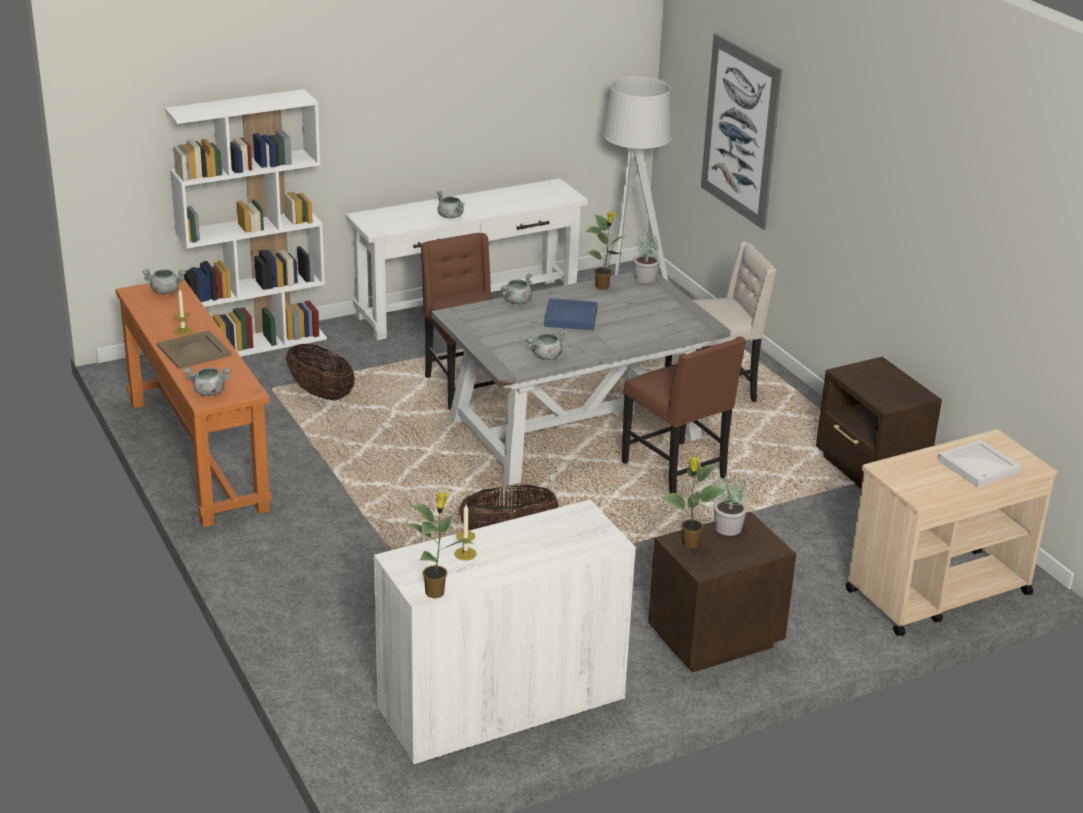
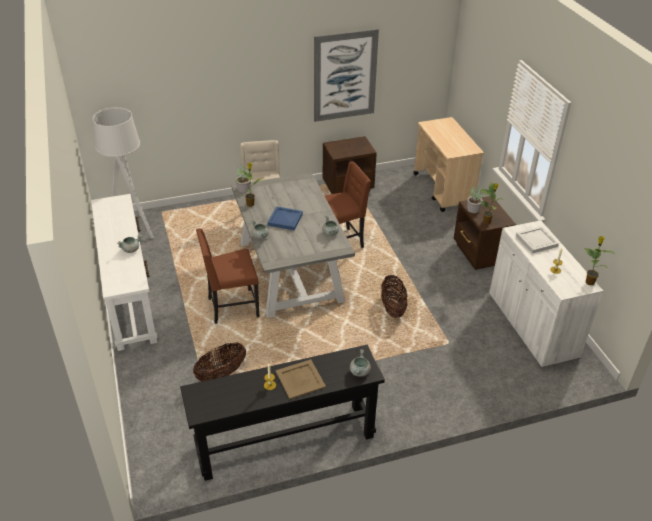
camera: 80 degrees left, 10 degrees up
(165, 291) = (203, 395): grey cooking pot -> none
(197, 454) = (285, 440): orange console table -> black console table
(256, 343) = (137, 405): white bookcase -> none
(740, 131) = (172, 102): picture -> picture (345, 76)
(978, 467) = (449, 132): white tray -> white tray (537, 241)

